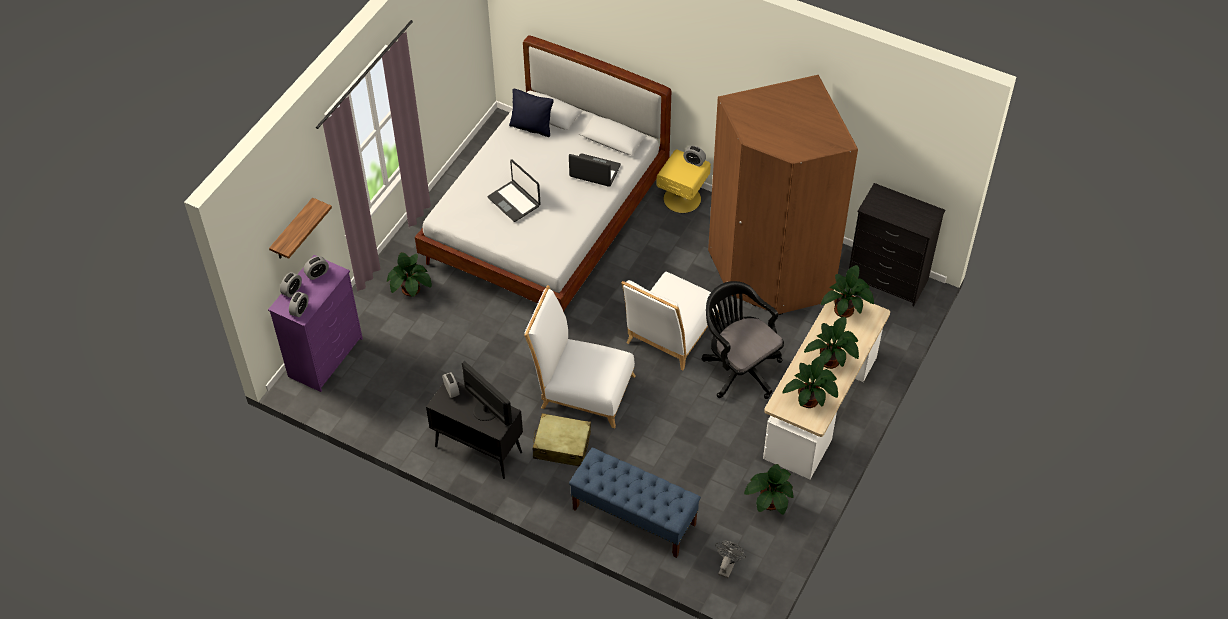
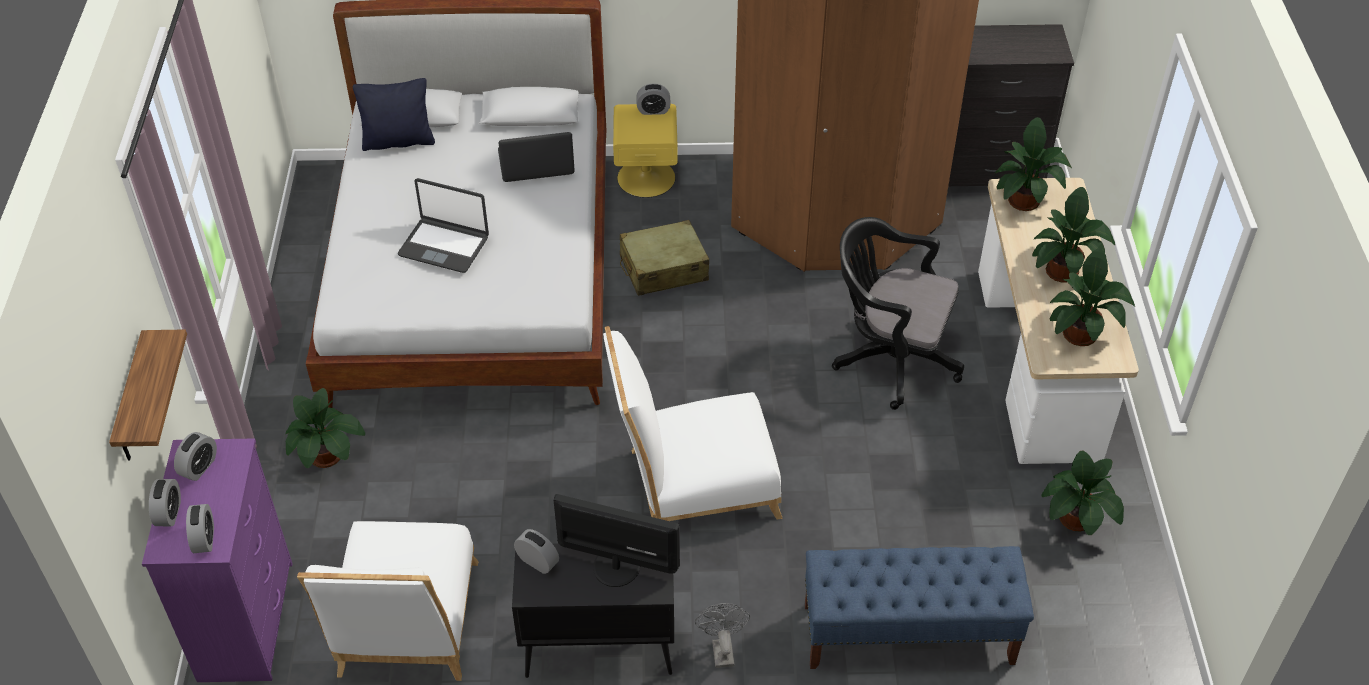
camera: 30 degrees left, 5 degrees down
(562, 446) = (723, 581): beige suitcase -> beige suitcase (663, 269)
(669, 335) = (762, 356): white chair -> white chair (407, 628)
(727, 566) = (1094, 640): grey fan -> grey fan (721, 649)

